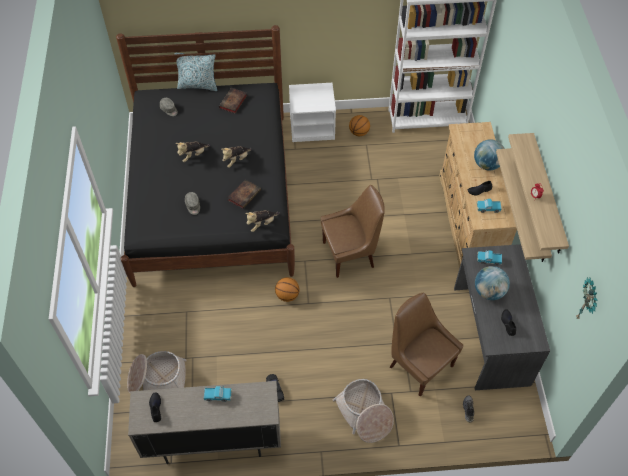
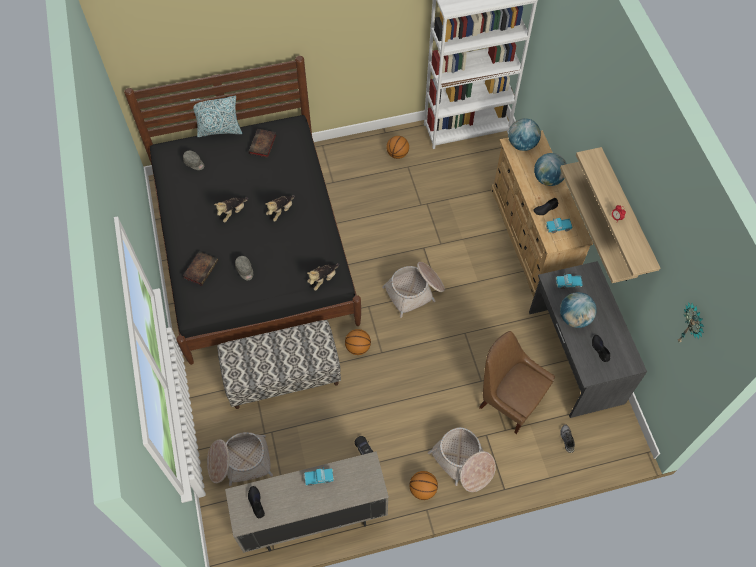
camera: 10 degrees left, 5 degrees up
(213, 310) = (283, 376): none -> bench
(244, 194) = (298, 249): book -> book (201, 268)
(312, 127) = (346, 154): white nightstand -> none
(321, 432) = (423, 489): none -> basketball
(350, 254) = (415, 291): brown chair -> basket
(468, 131) = (522, 144): none -> globe

